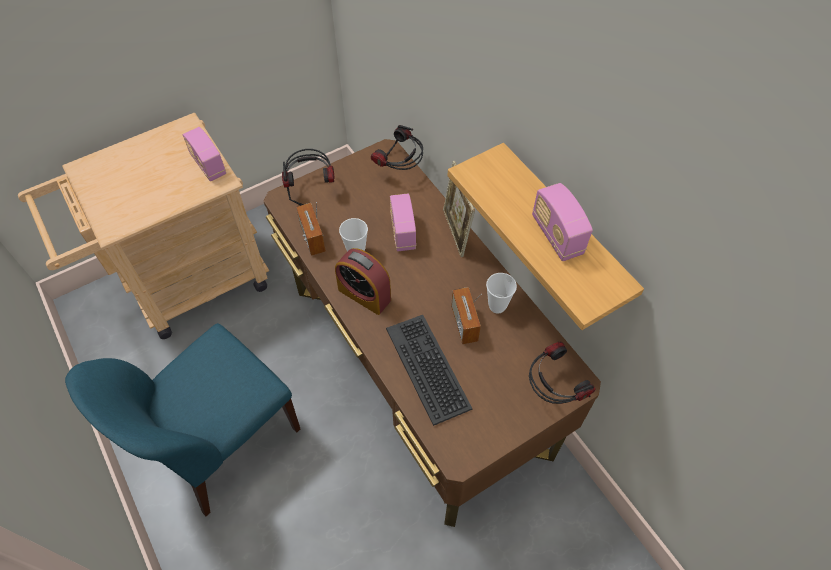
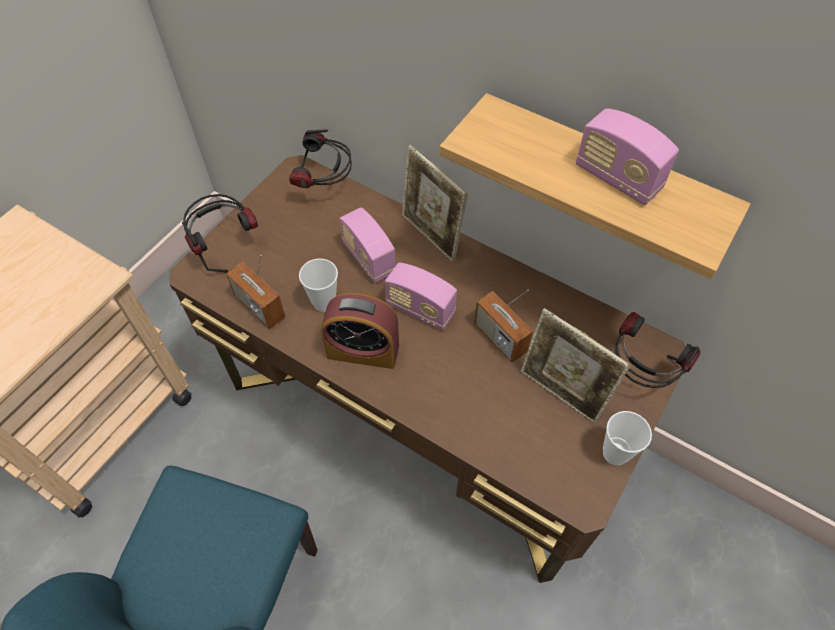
camera: 25 degrees left, 0 degrees up
(208, 165) = (72, 264): radio -> radio (420, 309)
(428, 367) = (488, 407): keyboard -> none
(485, 380) = (561, 394): none -> picture frame
(497, 306) = (525, 302): cup -> cup (615, 453)

